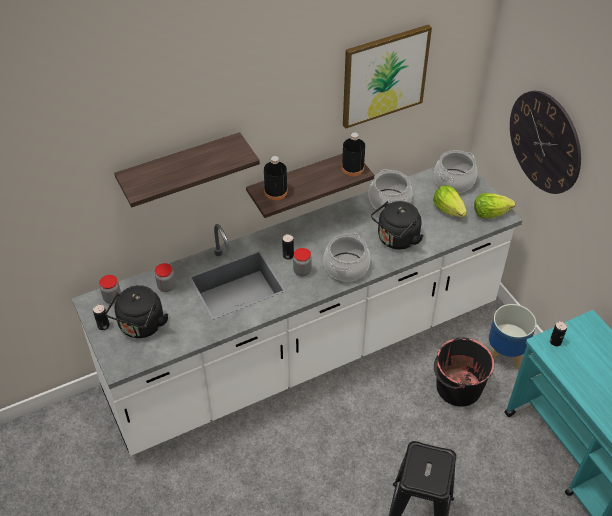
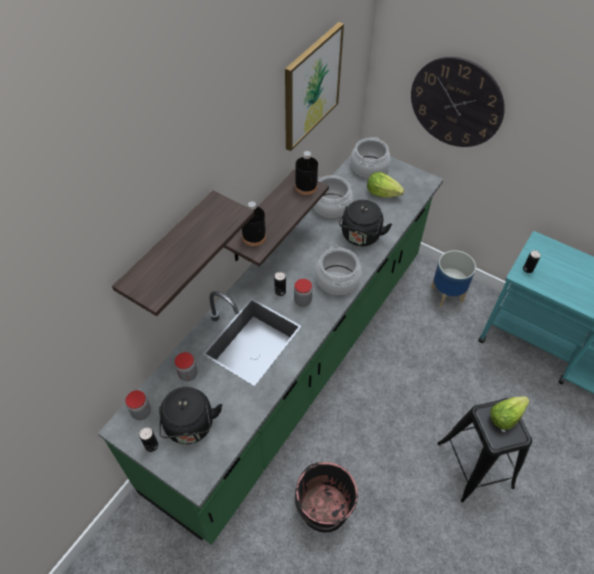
camera: 30 degrees left, 5 degrees up
(306, 350) = (296, 364): white counter -> green counter
(457, 387) = (431, 338): black bucket -> black bucket (323, 508)
(490, 213) = (416, 183): lettuce -> lettuce (505, 417)

